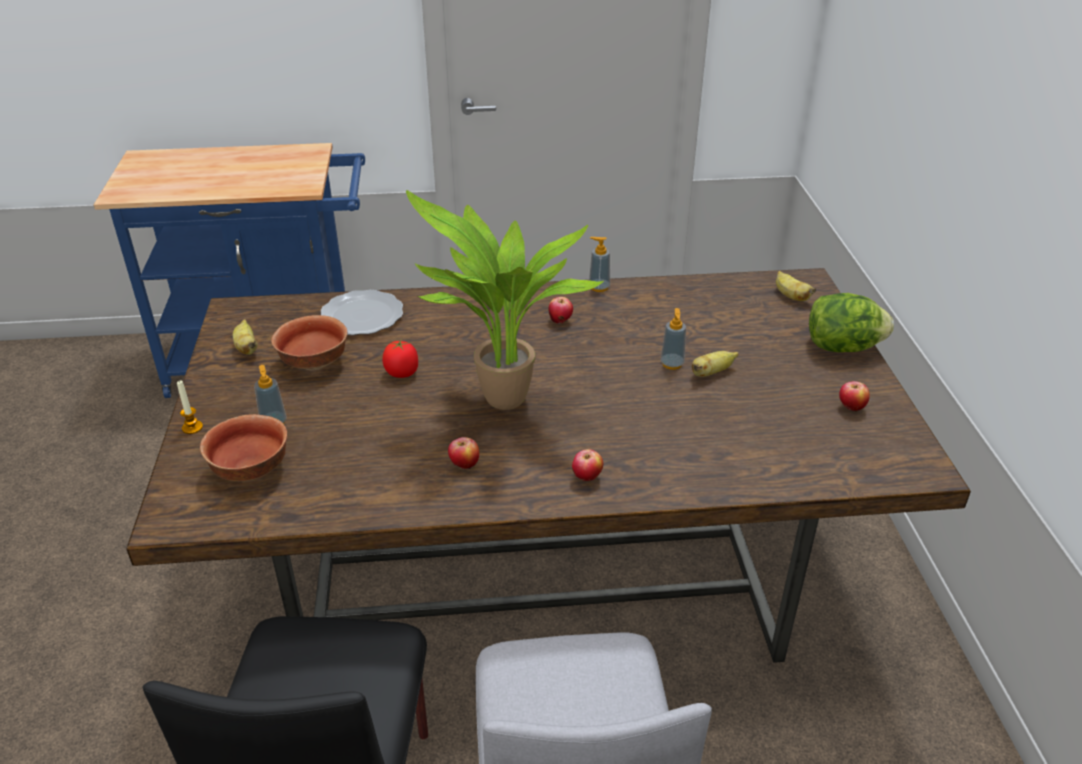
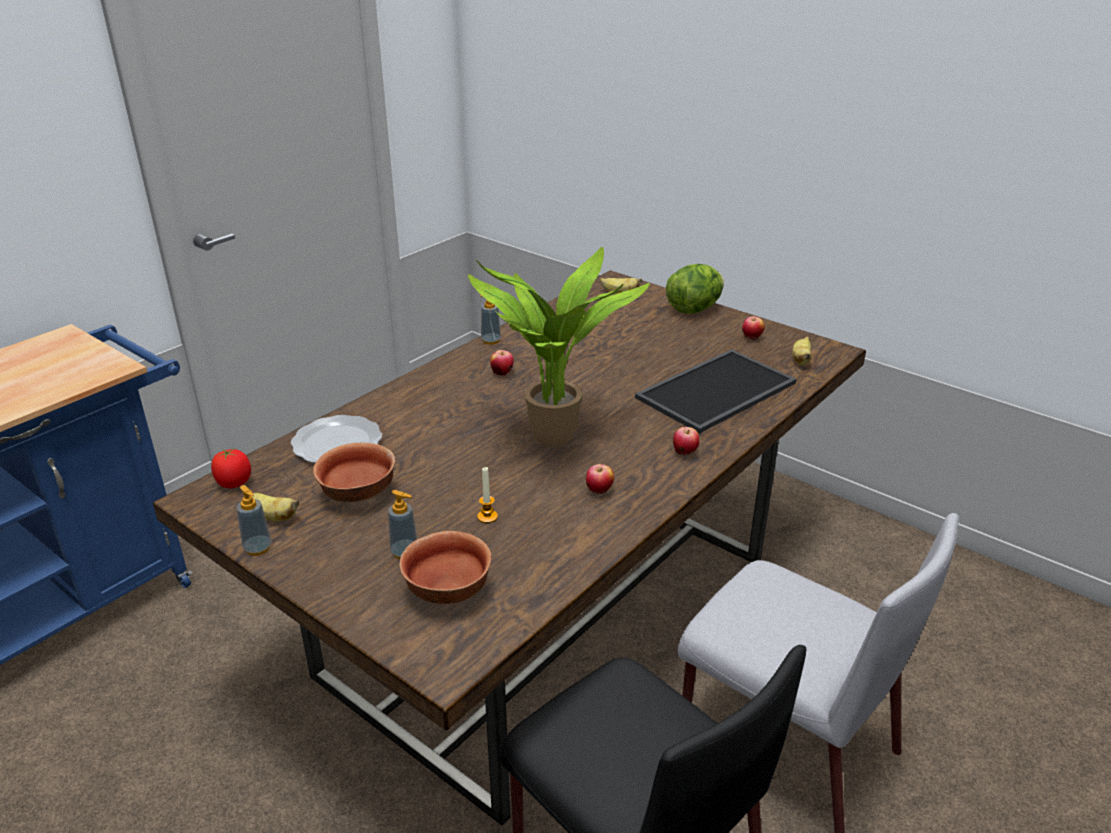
camera: 45 degrees left, 5 degrees down
(192, 427) = (335, 598): candle -> candle (487, 517)
(402, 373) = (446, 463): tomato -> tomato (234, 483)
(672, 364) = (619, 363): soap dispenser -> soap dispenser (258, 548)
(711, 372) = (650, 357): banana -> banana (801, 360)
(717, 441) = (717, 392): none -> tray

